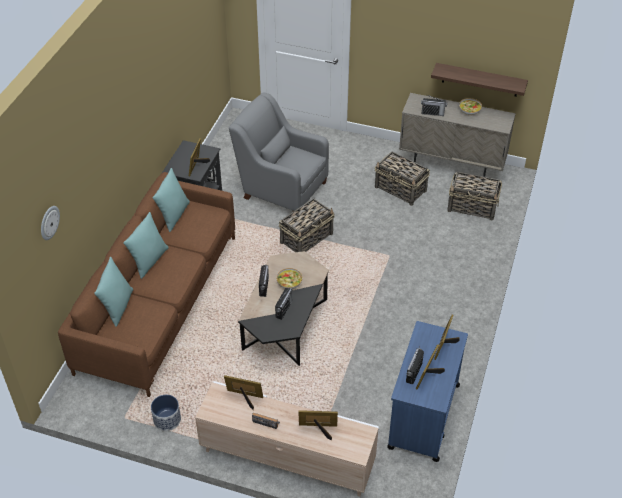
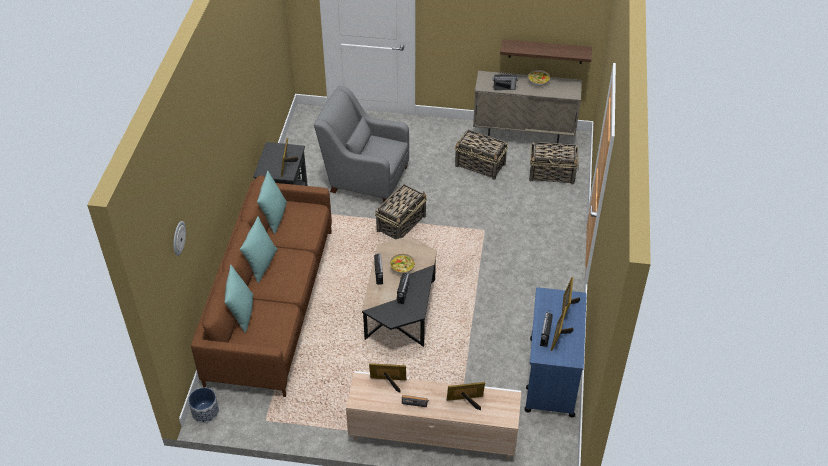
camera: 10 degrees left, 0 degrees up
(167, 419) = (308, 416): planter -> planter (205, 412)

